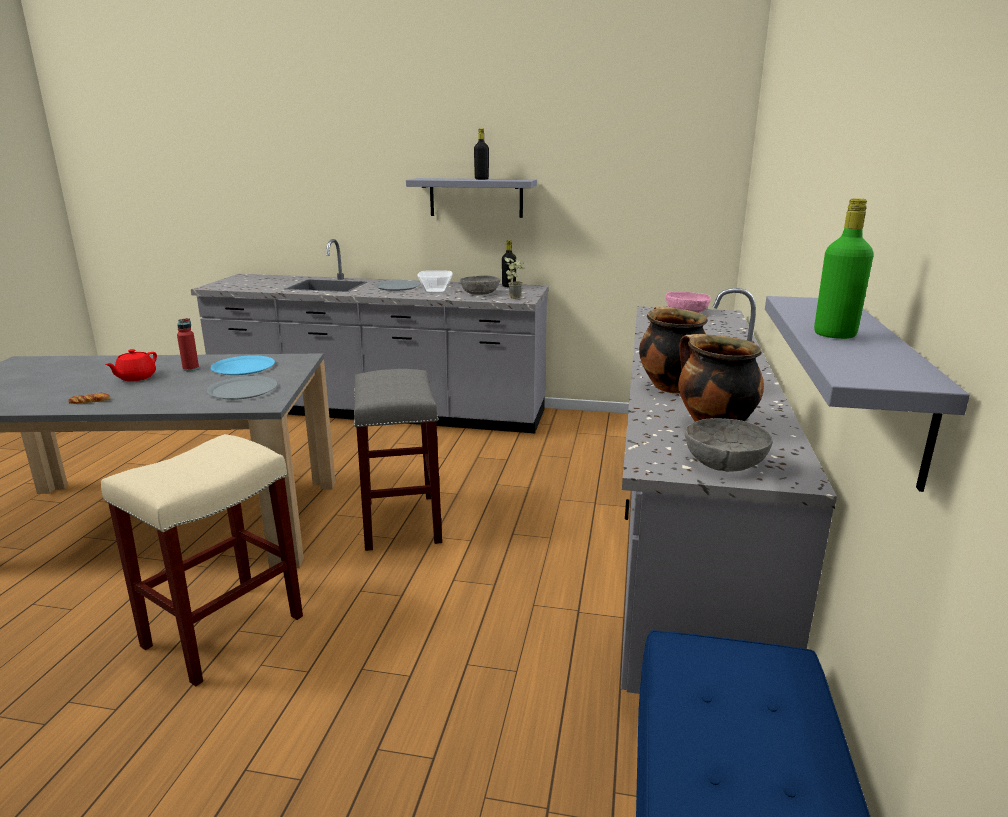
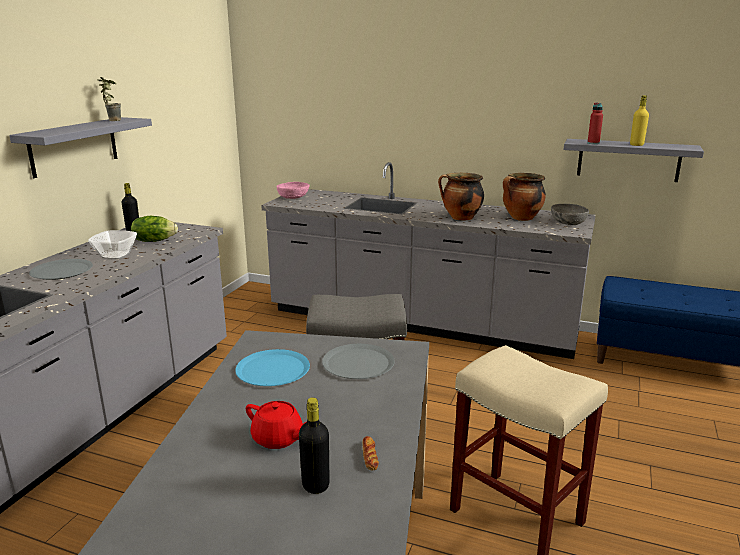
camera: 80 degrees left, 0 degrees up
(191, 369) = (260, 402): red bottle -> red bottle (593, 143)
(480, 293) = (154, 241): grey bowl -> lettuce
(481, 179) = (96, 124): black bottle -> black bottle (315, 485)
(515, 297) = (187, 231): potted plant -> potted plant (112, 120)
(834, 335) = (636, 145): green bottle -> yellow bottle

